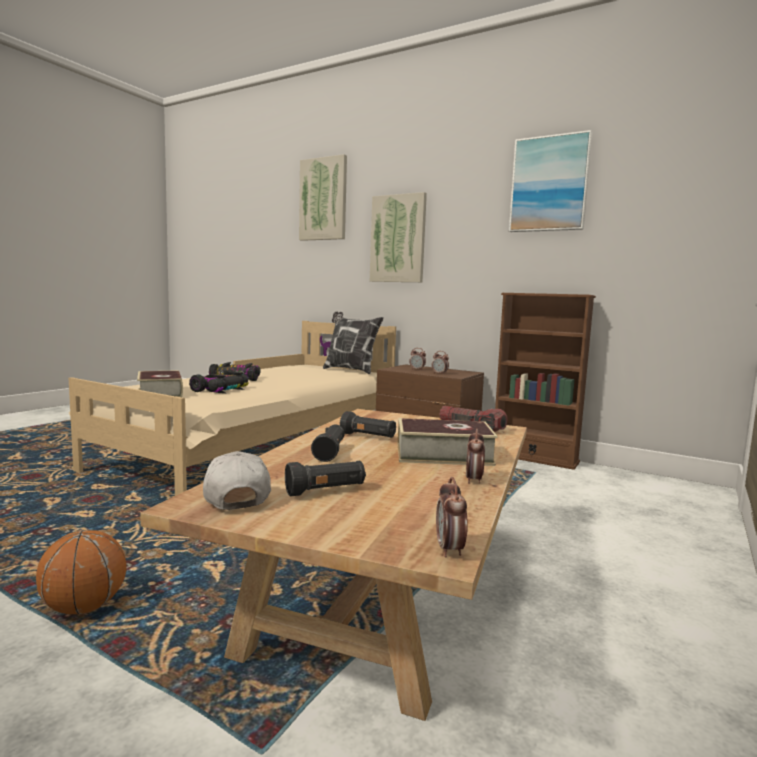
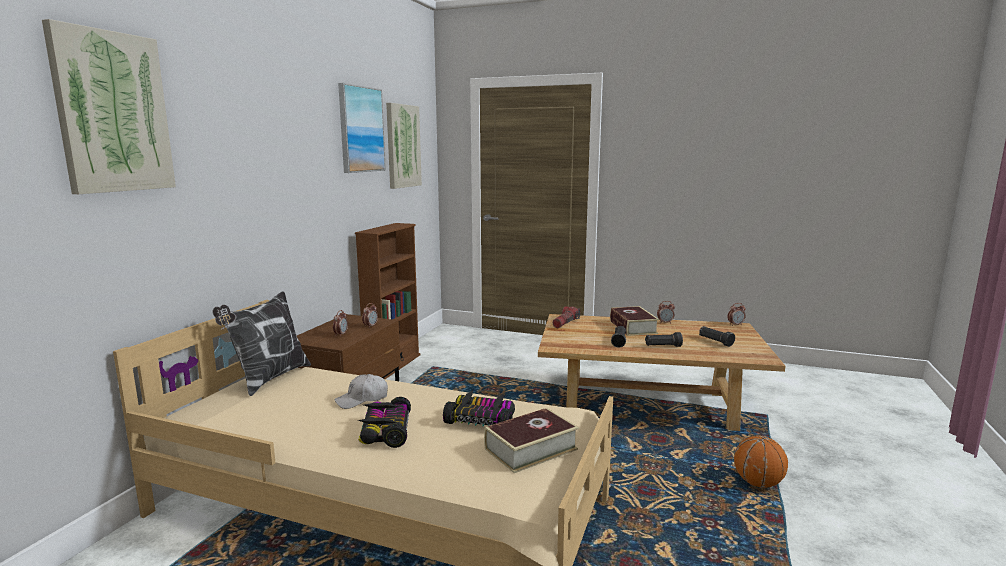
camera: 100 degrees left, 5 degrees up
(236, 495) = (745, 354): white cap -> white cap (362, 399)
(398, 239) = (248, 183): picture -> picture (402, 146)

